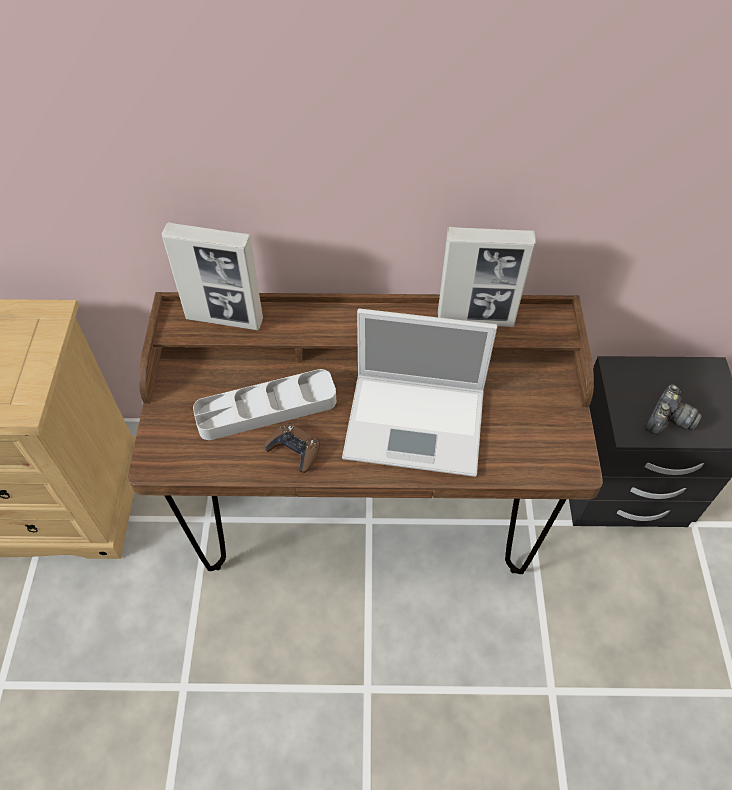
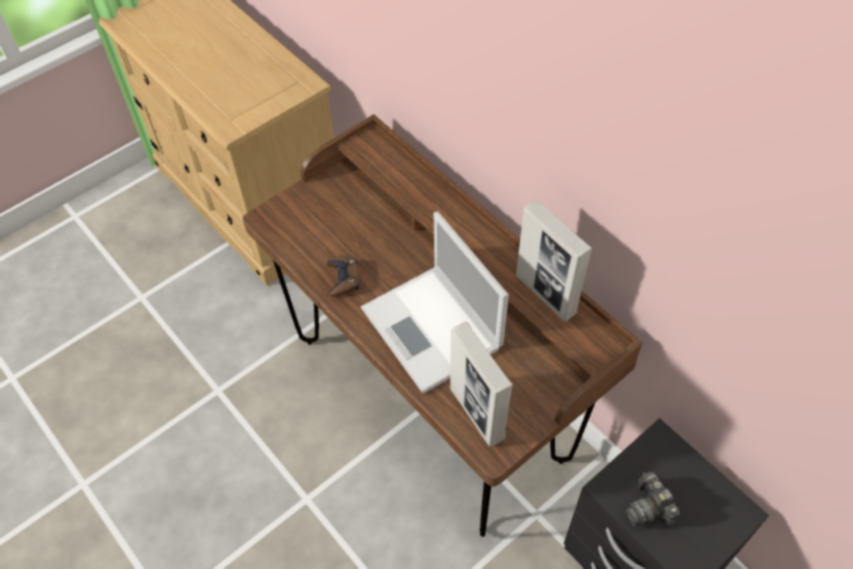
camera: 50 degrees right, 0 degrees up
(225, 319) = (392, 163): picture frame -> picture frame (477, 414)
(266, 409) = (359, 241): grey tray -> none
(667, 419) = (649, 508): camera -> camera turned 75 degrees clockwise

